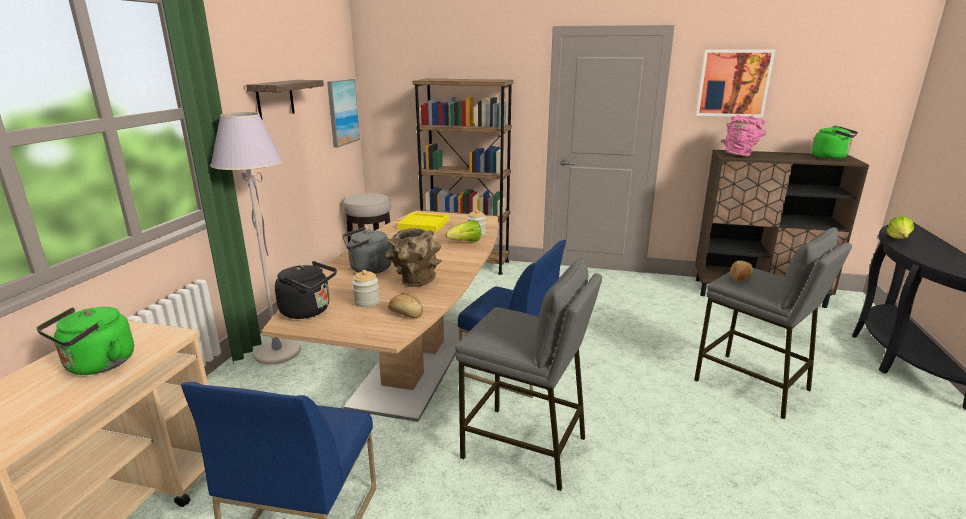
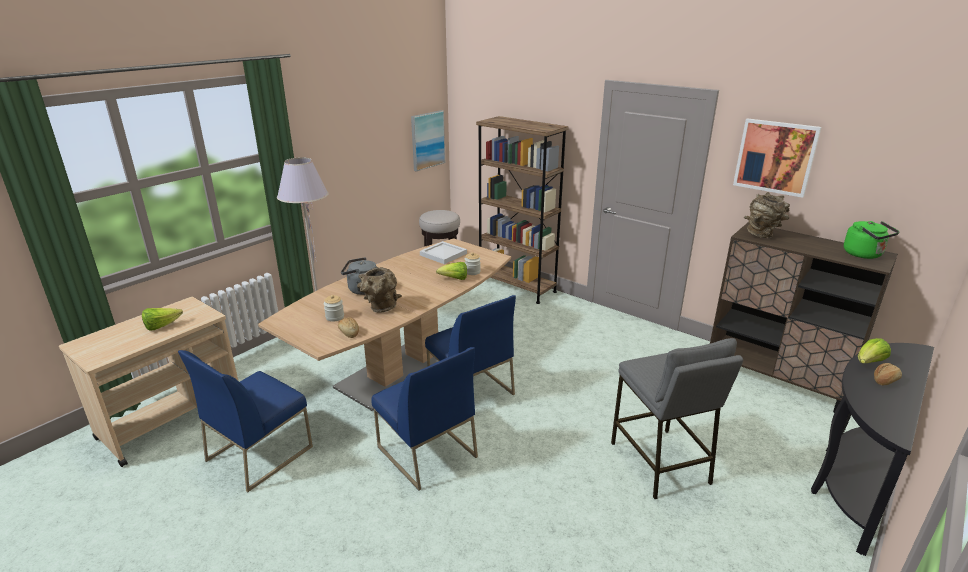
camera: 25 degrees right, 5 degrees up
(97, 365) = (162, 326): green kettle -> lettuce
(275, 99) = (351, 137): shelf -> none
(309, 311) = (295, 316): black kettle -> none
(424, 224) = (444, 254): yellow tray -> white tray
(525, 447) = (426, 452): grey stool -> blue chair
(740, 154) = (763, 234): pink vase -> brown vase
(740, 277) = (652, 363): bread -> bread (885, 380)

